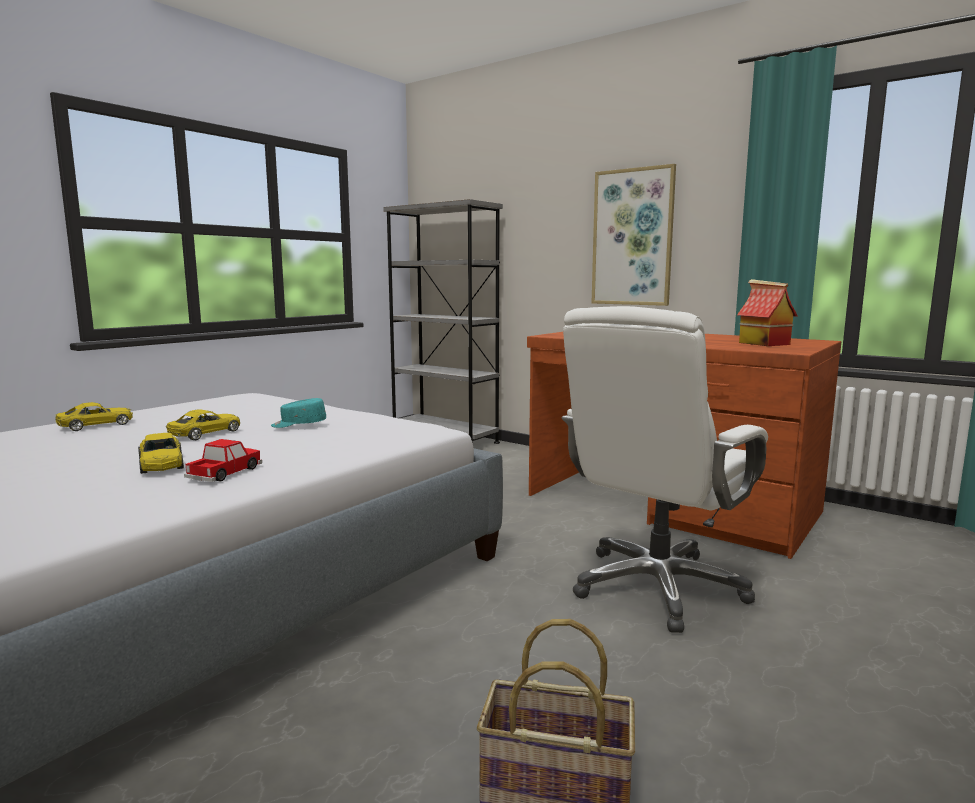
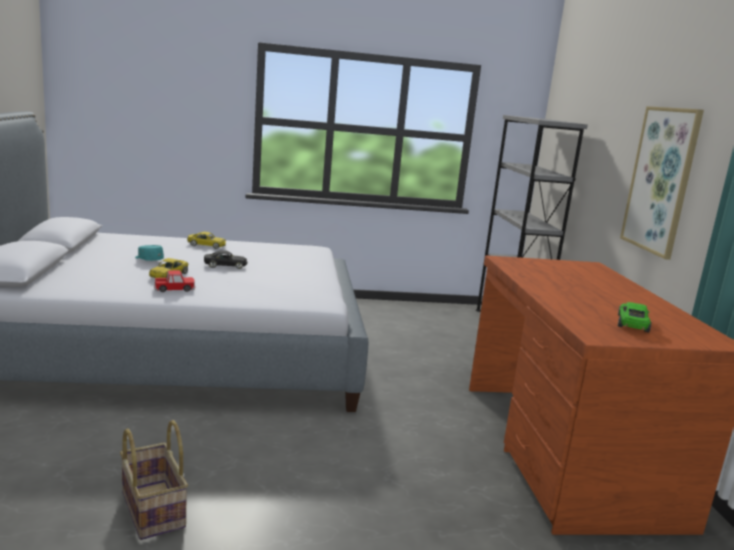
camera: 45 degrees right, 5 degrees up
(205, 433) = (225, 265): yellow toy car -> black toy car
(299, 424) = (269, 275): turquoise cap -> turquoise cap (148, 259)
(657, 587) = (404, 483): white office chair -> none
(763, 343) = (632, 323): toy house -> green toy car

